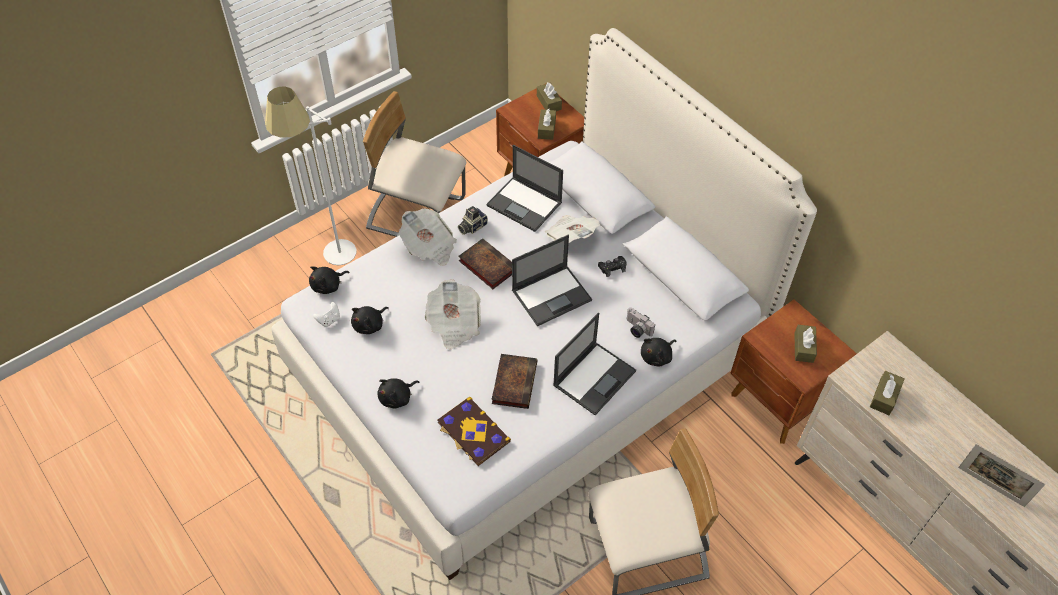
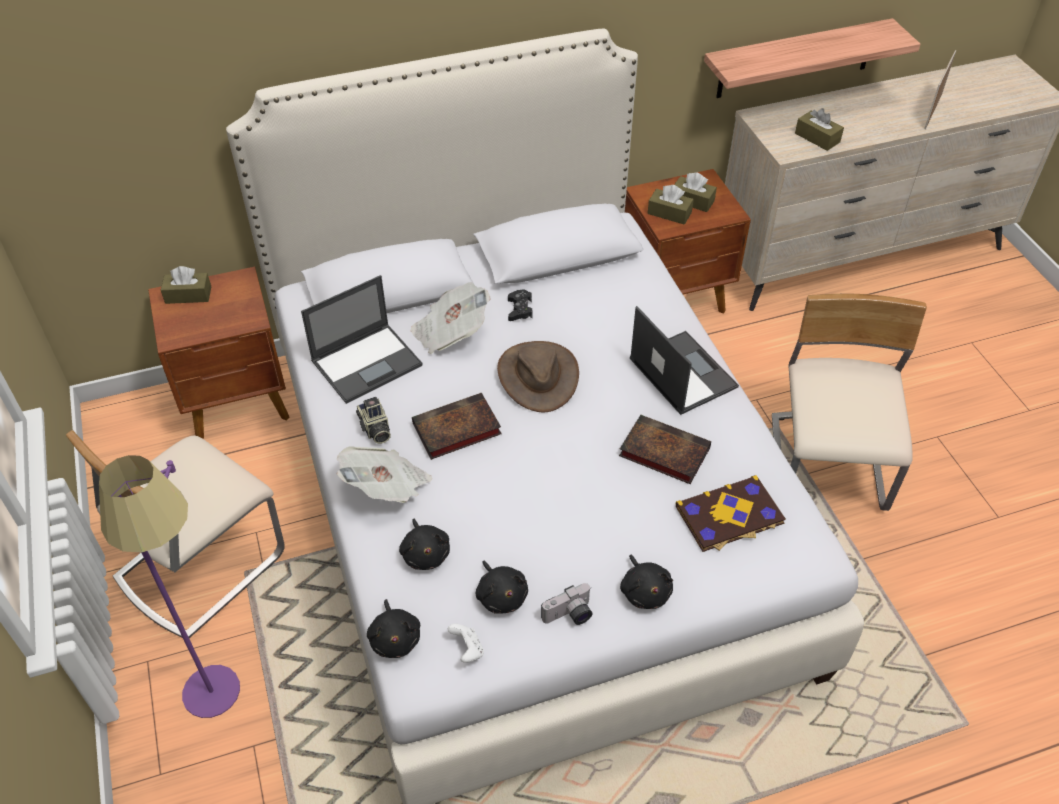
camera: 70 degrees left, 5 degrees down
(332, 263) = (228, 707): white floor lamp -> purple floor lamp
(454, 324) = (541, 492): newspaper -> none
(546, 129) = (236, 310): brown tissue box -> brown tissue box (669, 213)
(552, 295) = (537, 376): laptop -> brown hat
(636, 329) = (624, 315): camera -> camera (569, 616)
(657, 356) = (670, 309): black plush toy -> black plush toy (425, 553)
(948, 343) = (795, 59): none -> shelf
(990, 486) = (933, 111): picture frame -> picture frame turned 150 degrees clockwise

